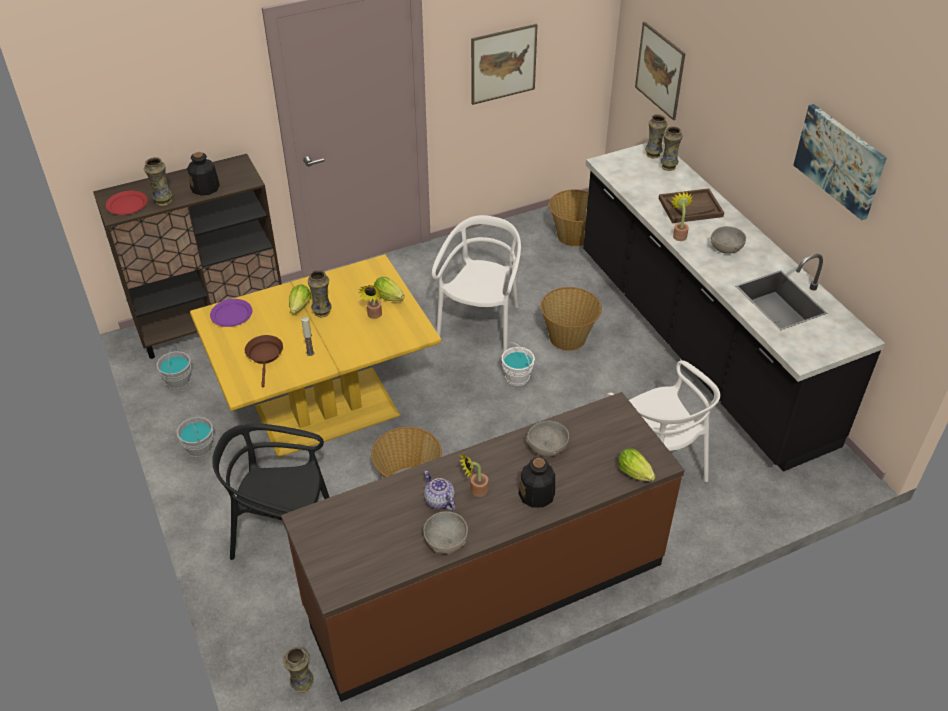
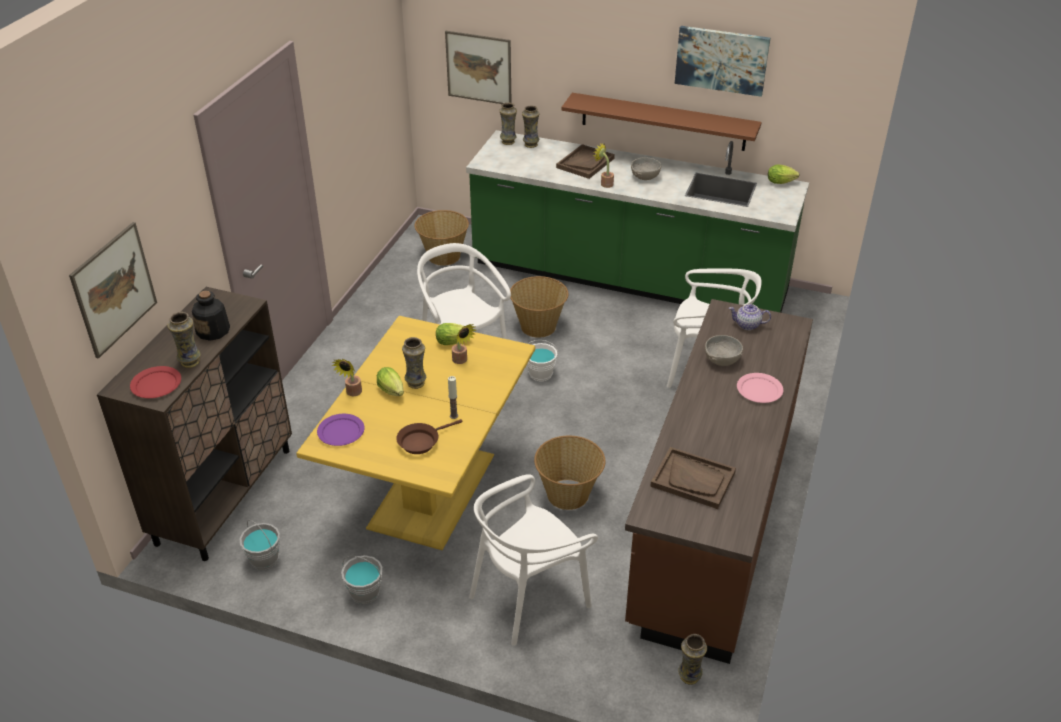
camera: 45 degrees left, 5 degrees down
(265, 356) = (421, 441): brown frying pan -> brown frying pan turned 75 degrees counterclockwise
(283, 535) = (529, 597): black chair -> white chair
(374, 522) = (693, 479): none -> brown tray
(439, 501) = (711, 436): teapot -> teapot (748, 325)
(446, 541) = (753, 455): grey bowl -> none
(475, 491) = (722, 414): potted plant -> potted plant (352, 393)
(503, 64) = (351, 112): picture -> picture (114, 289)
(537, 494) = (760, 390): bottle -> pink plate
(636, 474) = (793, 339): lettuce -> lettuce (782, 182)
(698, 345) = (628, 279): black counter -> green counter
(780, 202) = (663, 122): none -> brown shelf

